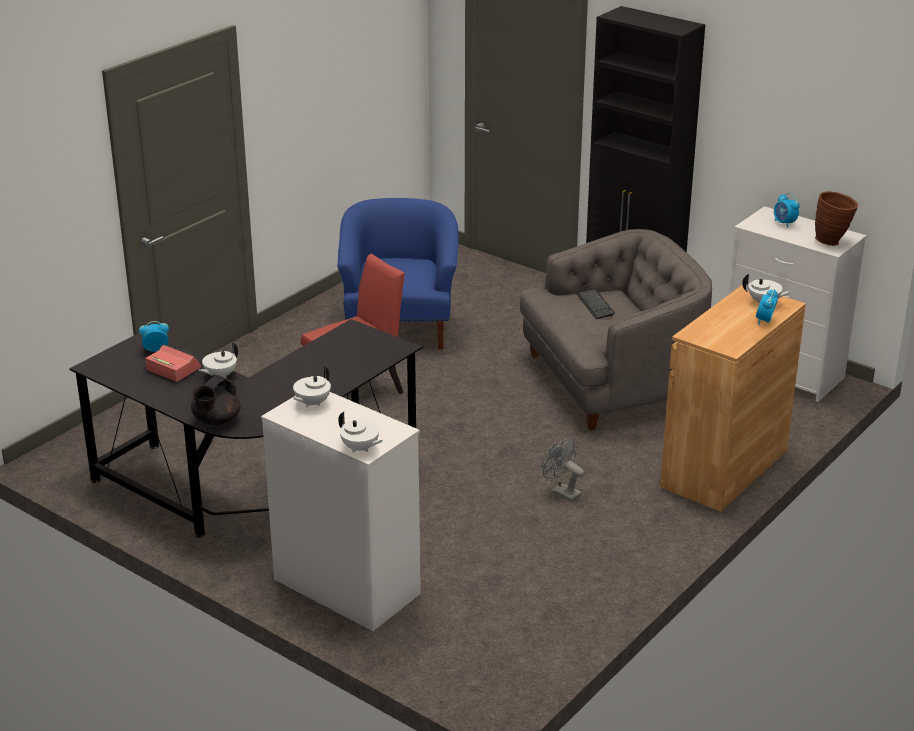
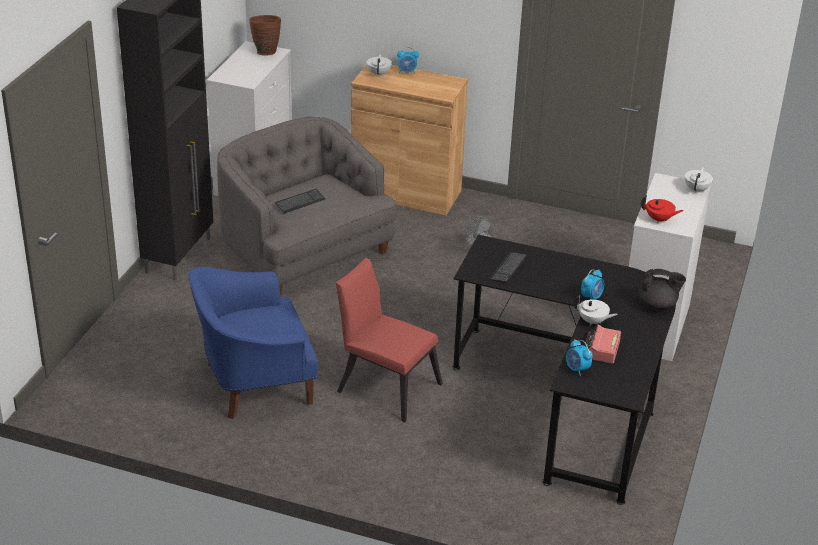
camera: 110 degrees left, 5 degrees up
(312, 403) = (659, 219): white teapot -> red teapot
(346, 349) = (508, 268): none -> keyboard
(784, 223) = (239, 70): alarm clock -> alarm clock (591, 297)

